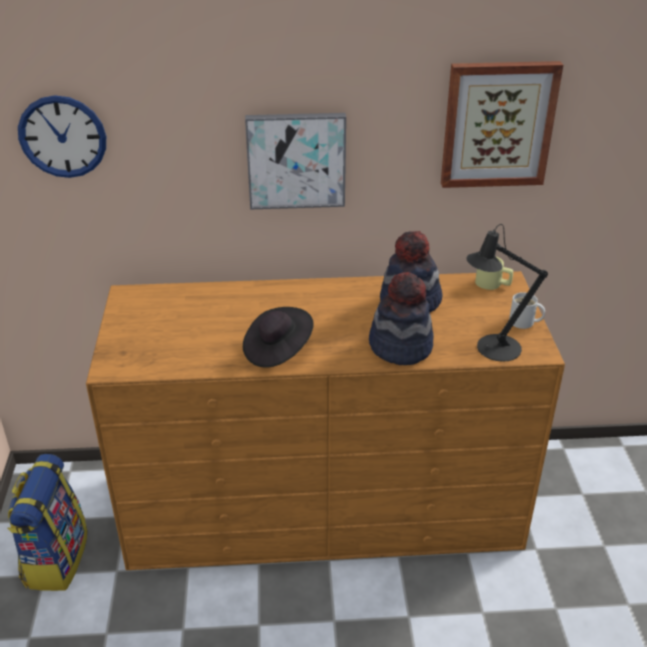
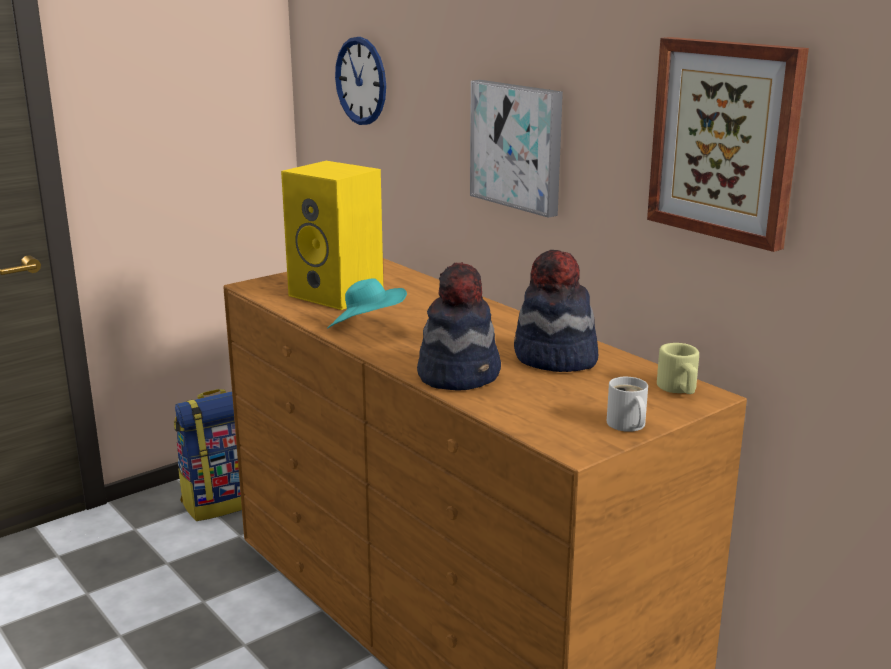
camera: 55 degrees right, 15 degrees down
(189, 335) = (339, 294): none -> yellow speaker
(277, 350) = (367, 328): black hat -> turquoise hat
(492, 348) = (535, 420): black table lamp -> none

